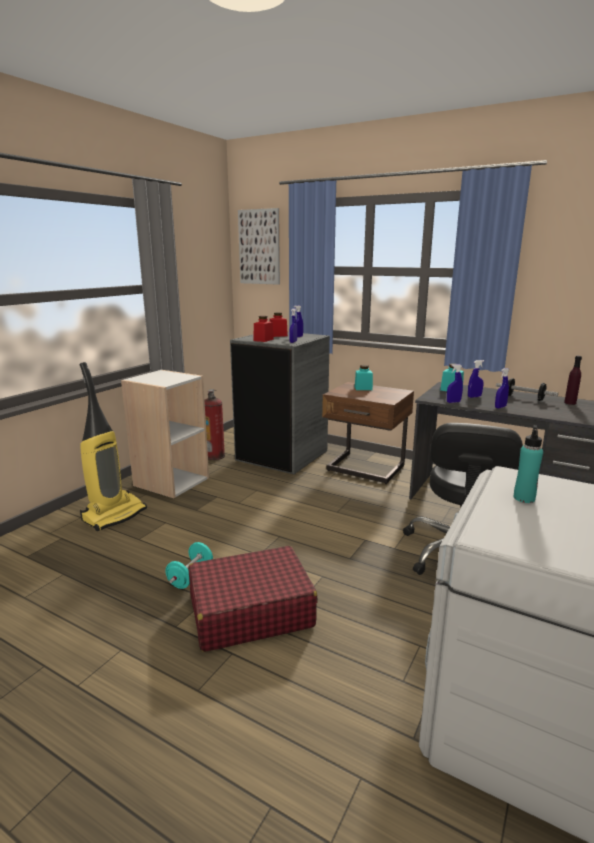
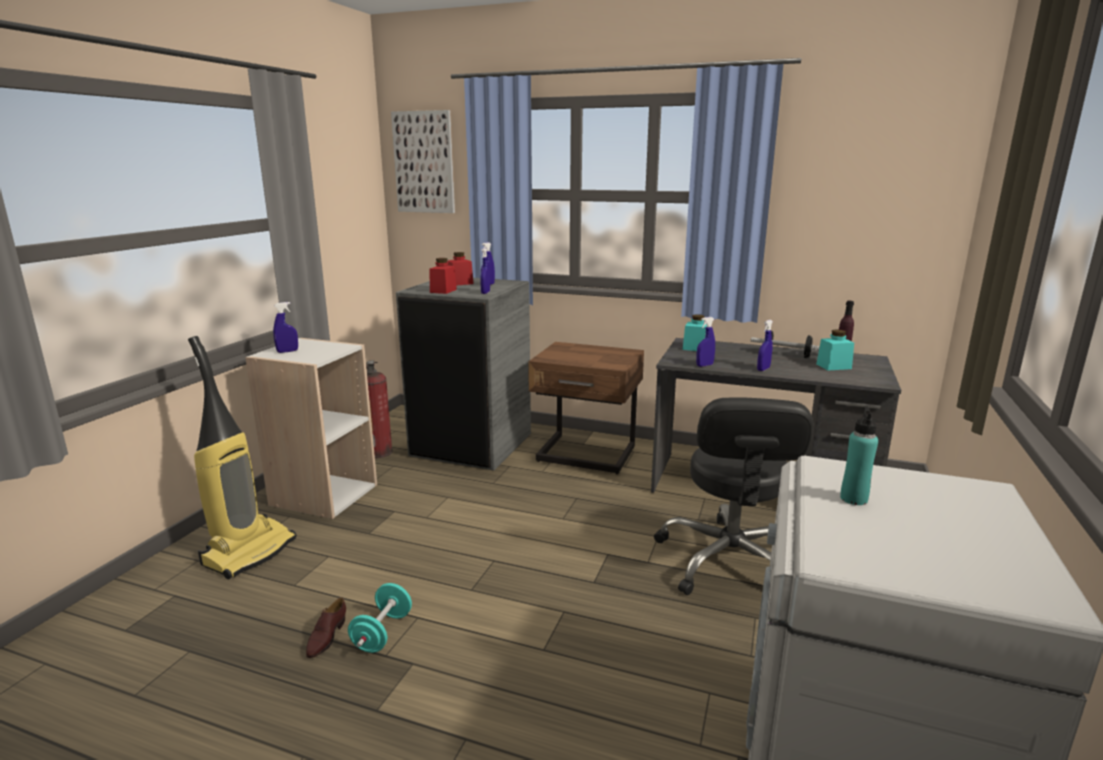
camera: 10 degrees left, 0 degrees up
(152, 575) = (326, 637): none -> brown shoe
(250, 611) = (477, 673): red suitcase -> none
(363, 388) = (579, 350): turquoise jar -> turquoise jar (833, 366)
(474, 397) = (727, 356): blue spray bottle -> blue spray bottle (287, 351)

